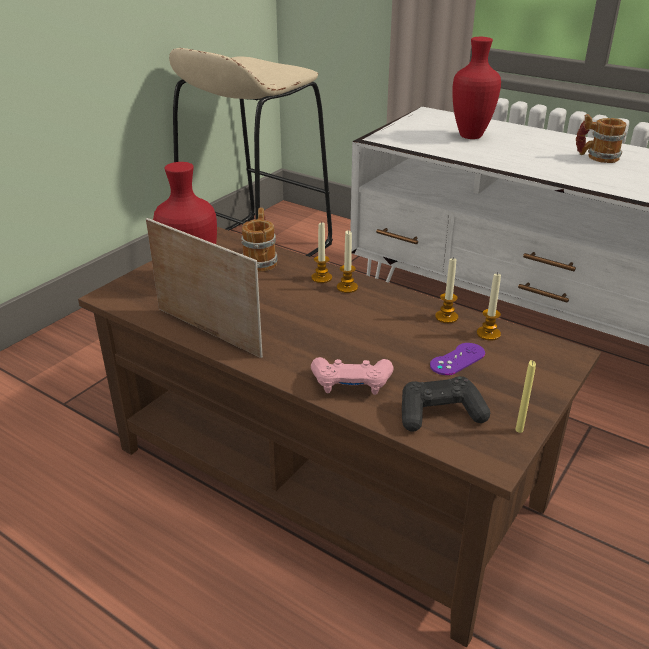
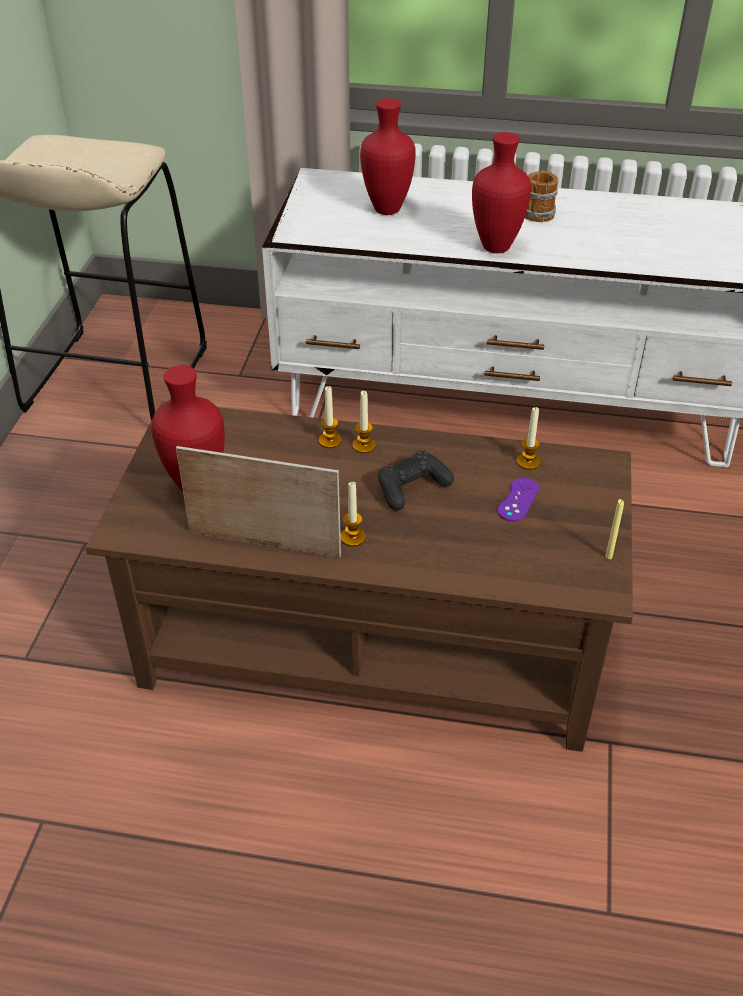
camera: 25 degrees left, 10 degrees up
(261, 260) = (249, 435): mug -> none
(351, 384) = (443, 558): pink game controller -> none
(440, 414) = (537, 563): black game controller -> black game controller (412, 488)
(446, 317) = (480, 454): candle -> candle (353, 537)
(546, 171) = (494, 248): none -> red vase

